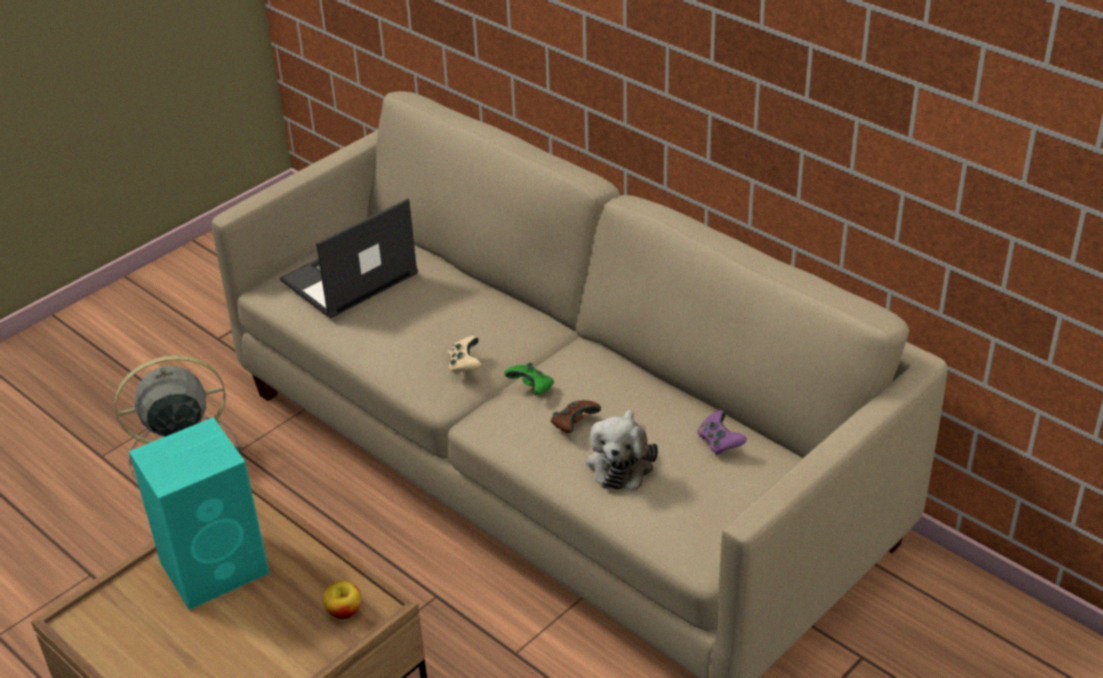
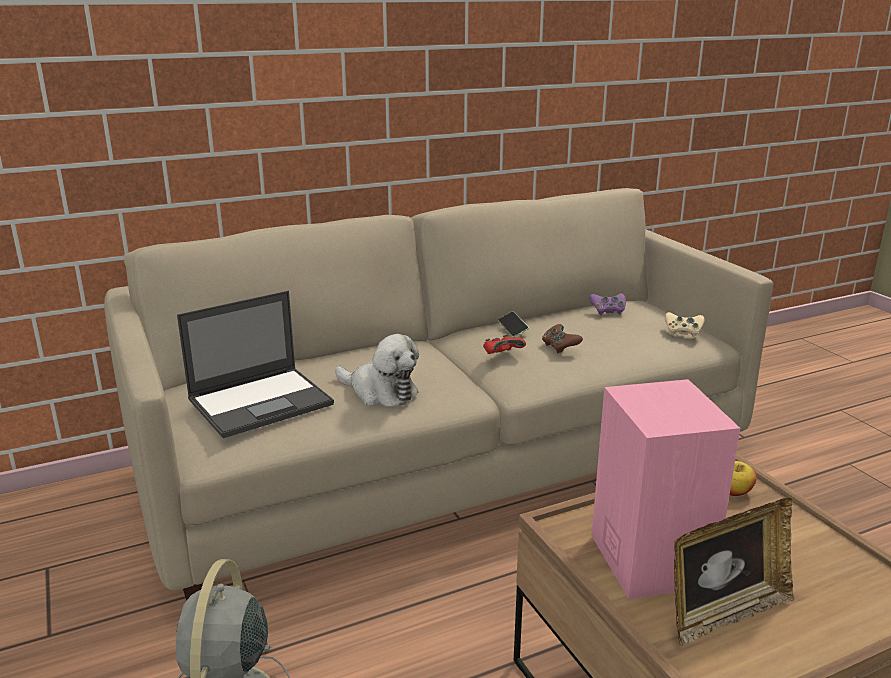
camera: 70 degrees left, 15 degrees down
(155, 619) = (725, 614): none -> picture frame
(217, 566) = (648, 558): turquoise speaker -> pink speaker
(348, 278) = (262, 401): laptop -> laptop turned 105 degrees counterclockwise
(465, 365) = (446, 375): beige game controller -> beige game controller (682, 333)
(532, 388) = (502, 355): green game controller -> red game controller
(607, 379) = (513, 329): none -> phone
(621, 462) = (611, 341): plush toy -> plush toy (380, 392)

